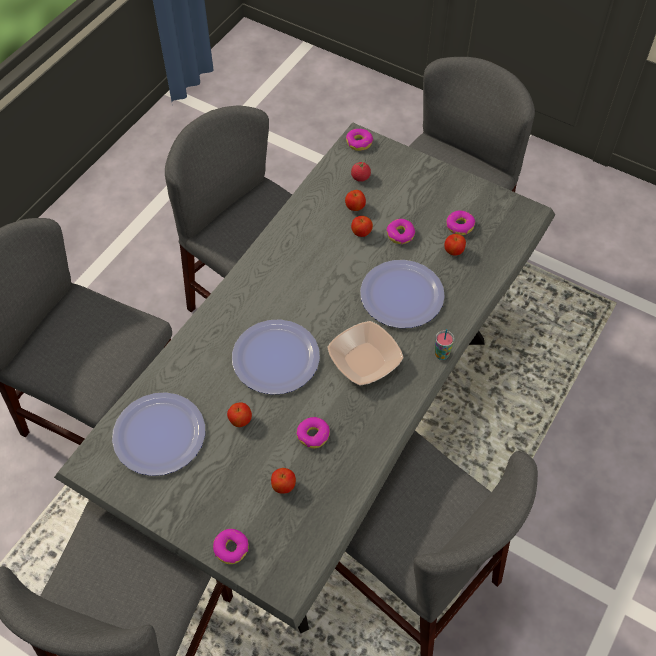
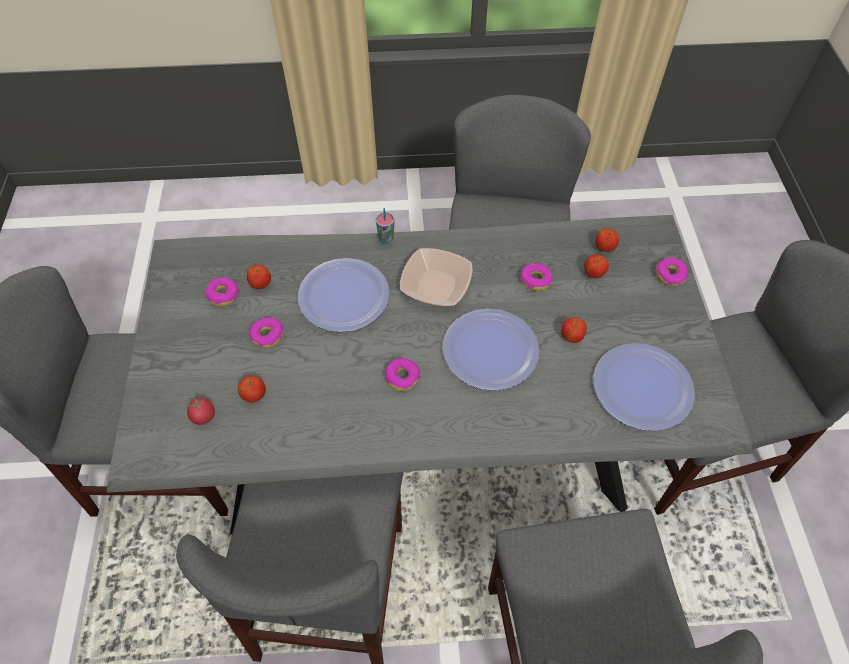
camera: 125 degrees left, 0 degrees up
(359, 143) = (143, 450): donut -> donut (402, 377)
(361, 233) = (288, 369): apple -> apple (604, 248)

